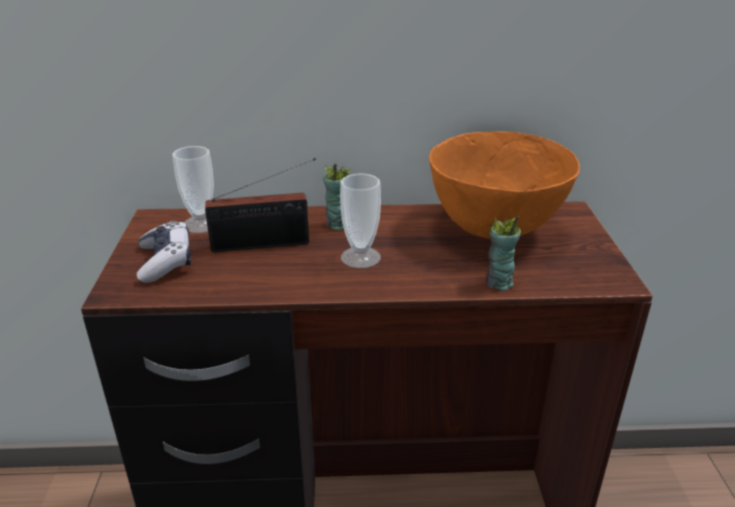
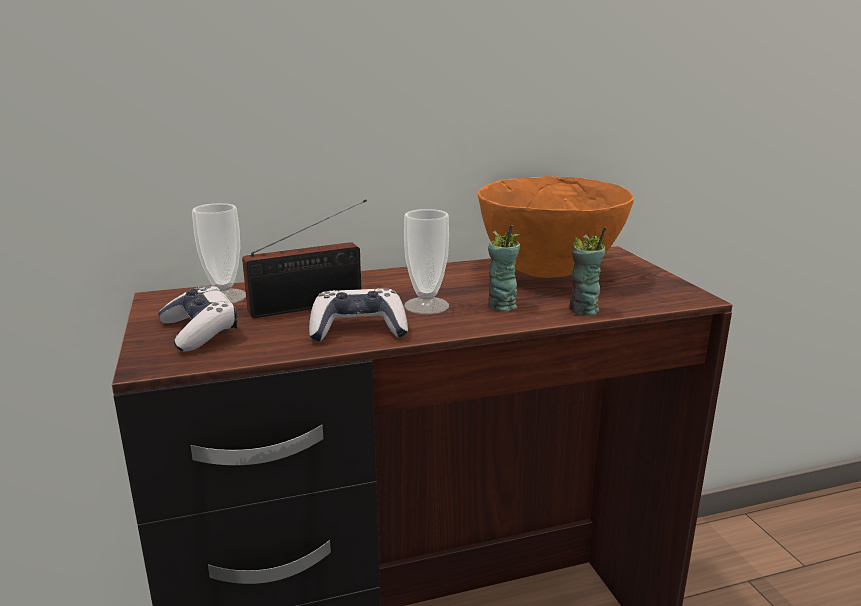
camera: 15 degrees left, 10 degrees down
(289, 278) = (358, 329): none -> game controller
(337, 224) = (383, 283): cup -> cup (501, 306)

